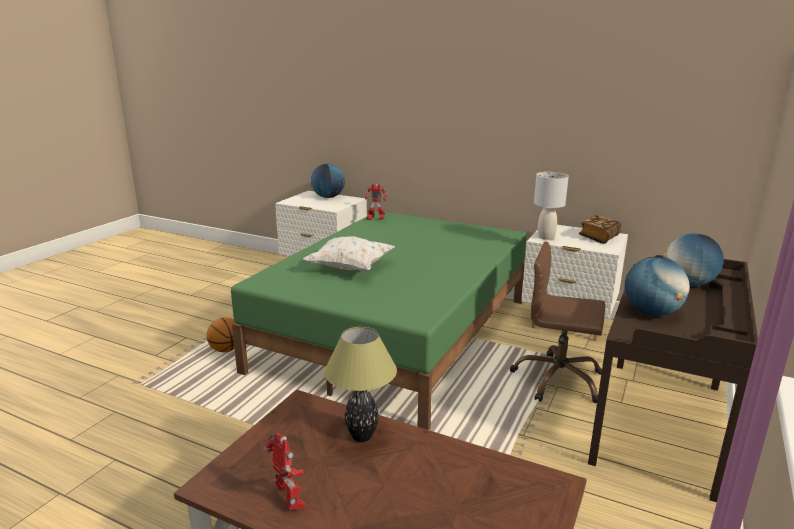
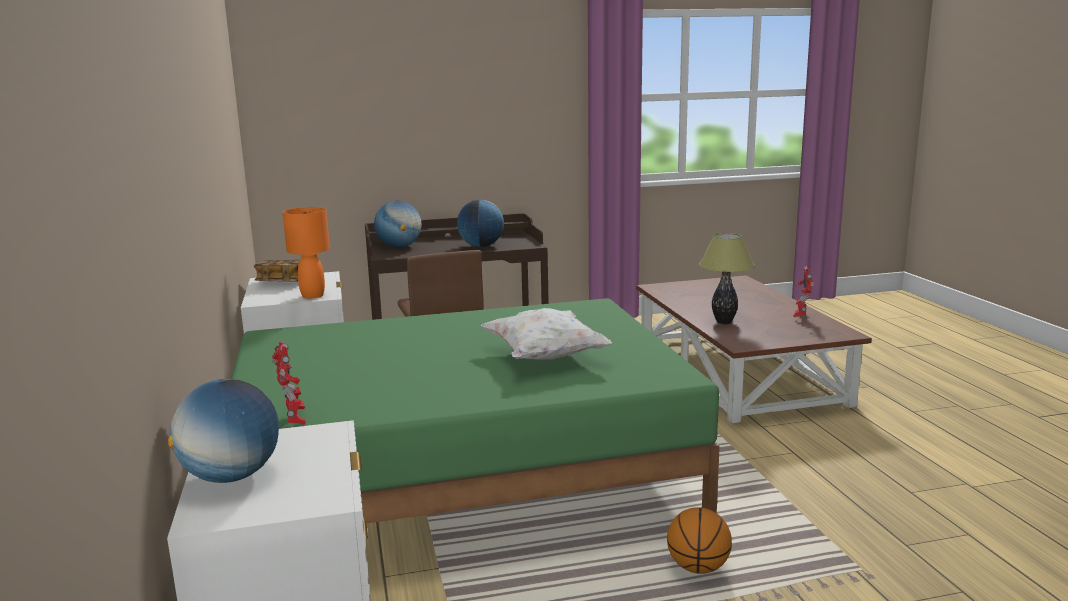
camera: 130 degrees left, 5 degrees down
(546, 237) = (313, 295): grey table lamp -> orange table lamp

